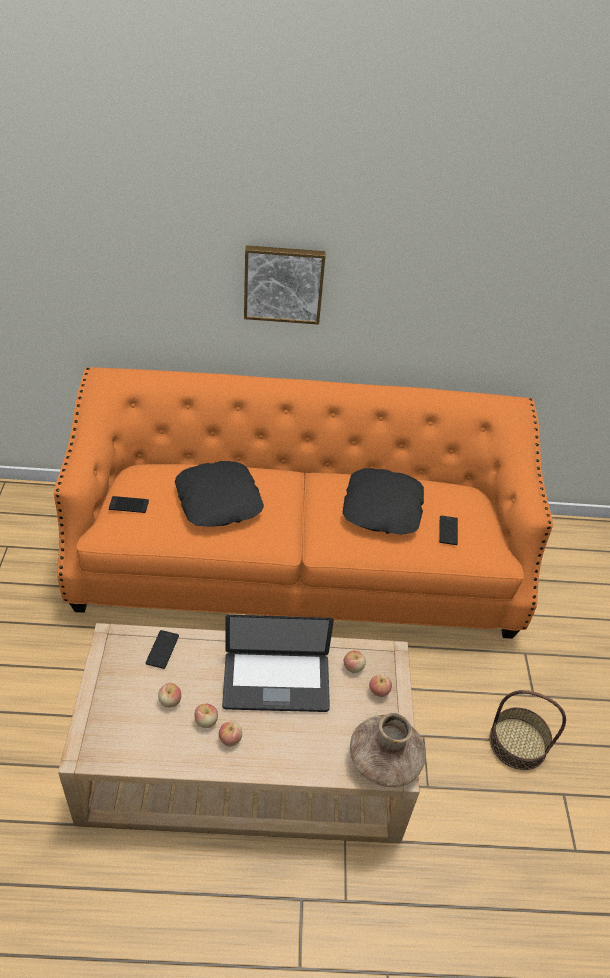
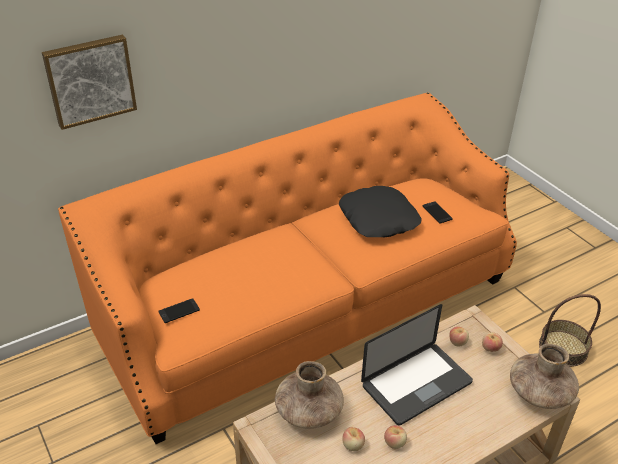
camera: 30 degrees left, 5 degrees down
(162, 649) = (308, 410): phone -> brown vase
(219, 501) = (252, 271): black pillow -> none
(230, 739) = (424, 444): apple -> none
(283, 283) = (228, 57): picture -> picture (90, 80)

